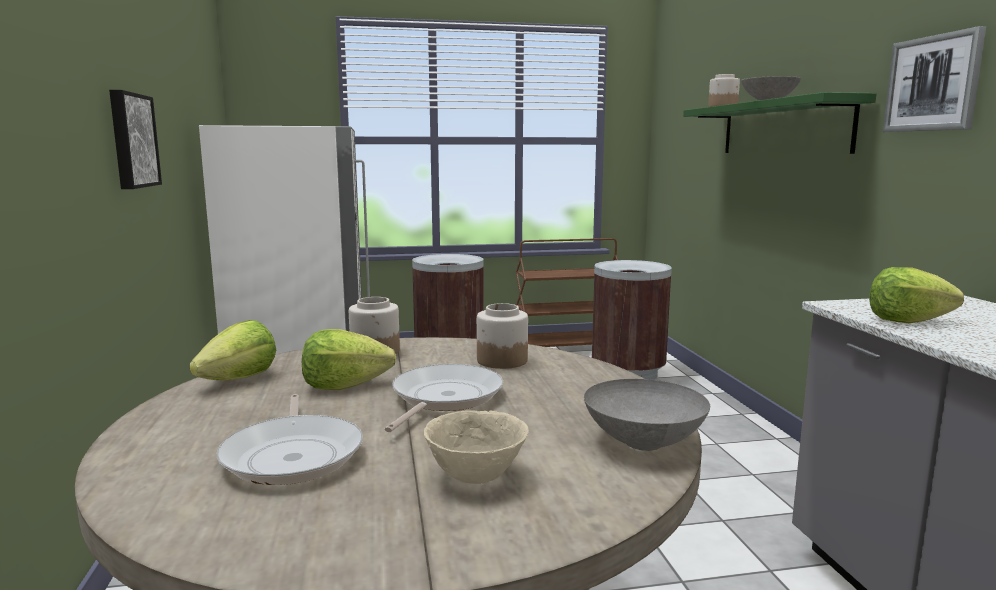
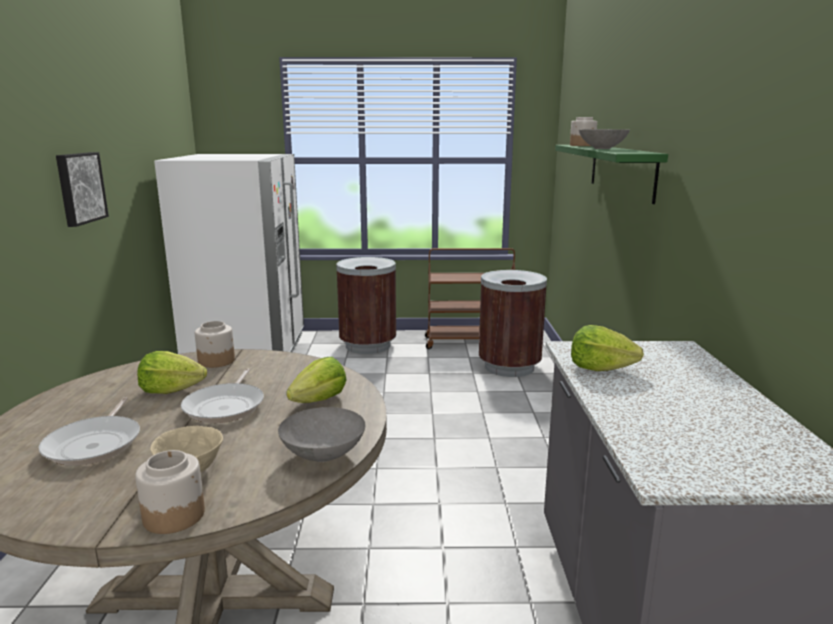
camera: 10 degrees right, 5 degrees up
(239, 379) = (109, 379): lettuce -> lettuce (319, 400)
(443, 398) = (226, 406): frying pan -> frying pan turned 150 degrees clockwise
(501, 360) = (296, 375): jar -> jar (174, 515)
(933, 83) = (695, 155): picture -> none

